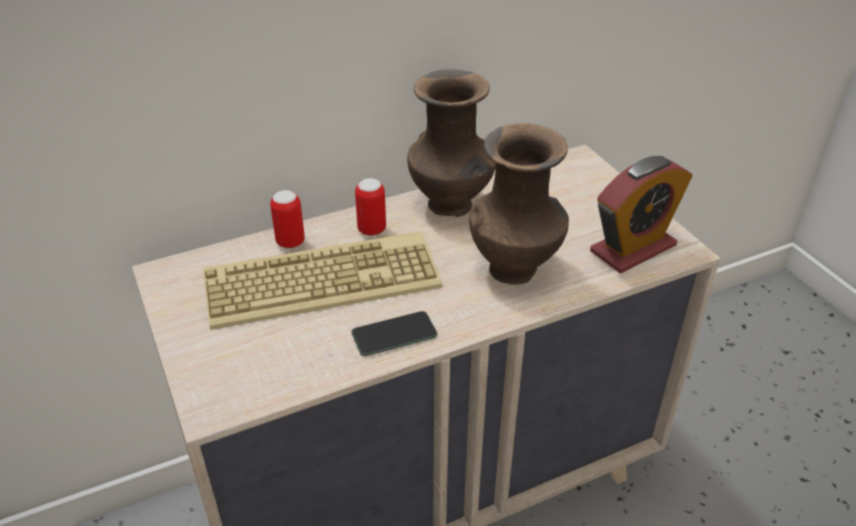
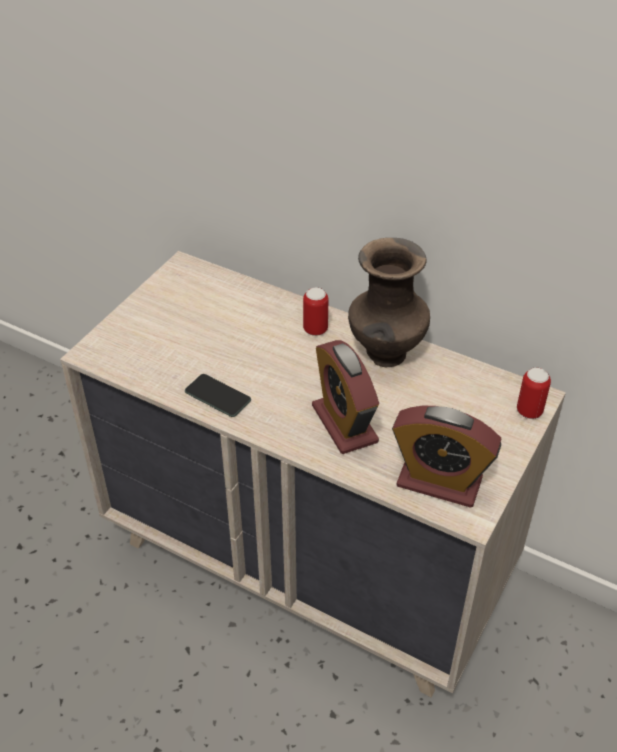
camera: 55 degrees right, 5 degrees up
(290, 242) = (264, 300): can -> can (529, 411)
(324, 279) = (242, 335): keyboard -> none
(515, 269) = (344, 424): brown vase -> alarm clock

